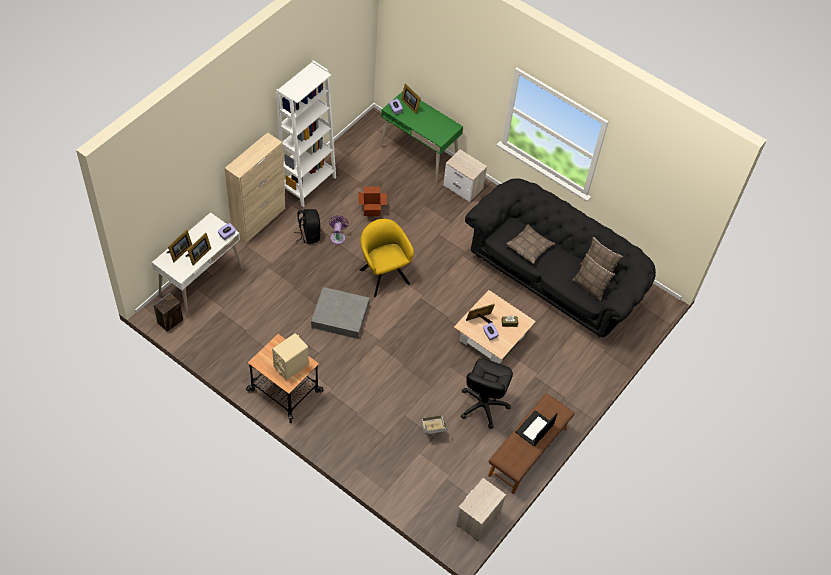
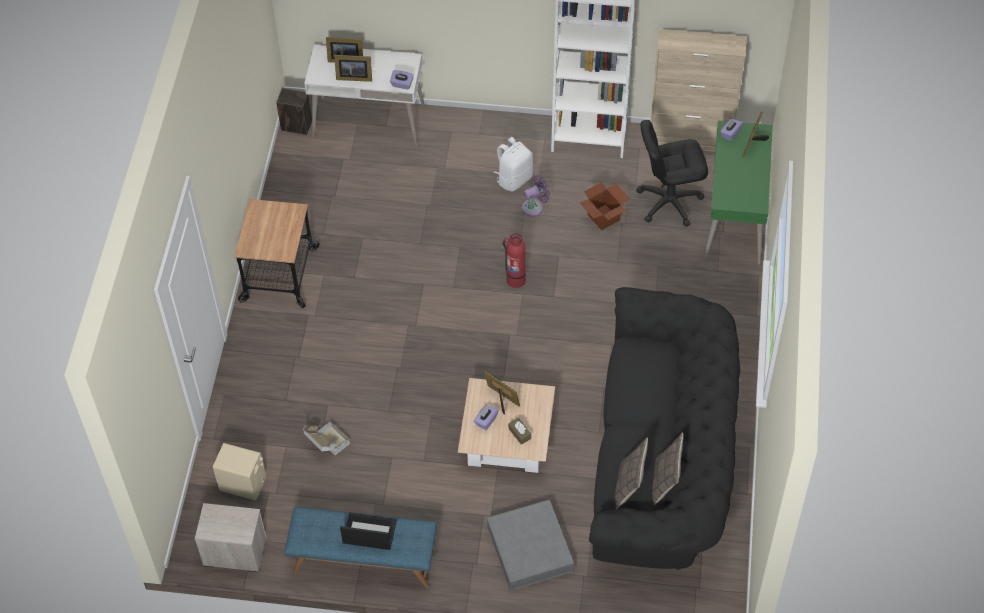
camera: 65 degrees right, 0 degrees up
(259, 220) = (496, 123): beige cabinet -> beige cabinet (691, 139)
(291, 365) = (272, 239): beige speaker -> beige speaker (243, 484)
(309, 235) = (514, 179): black backpack -> white backpack
(340, 316) = (421, 270): grey storage box -> grey storage box (529, 549)
(383, 274) = (515, 279): yellow armchair -> fire extinguisher
(463, 187) = (723, 291): nightstand -> none
(483, 405) = (398, 479): black office chair -> black office chair (669, 202)
(528, 452) = (364, 561): brown bench -> blue bench
(529, 247) = (641, 387): pillow -> none

